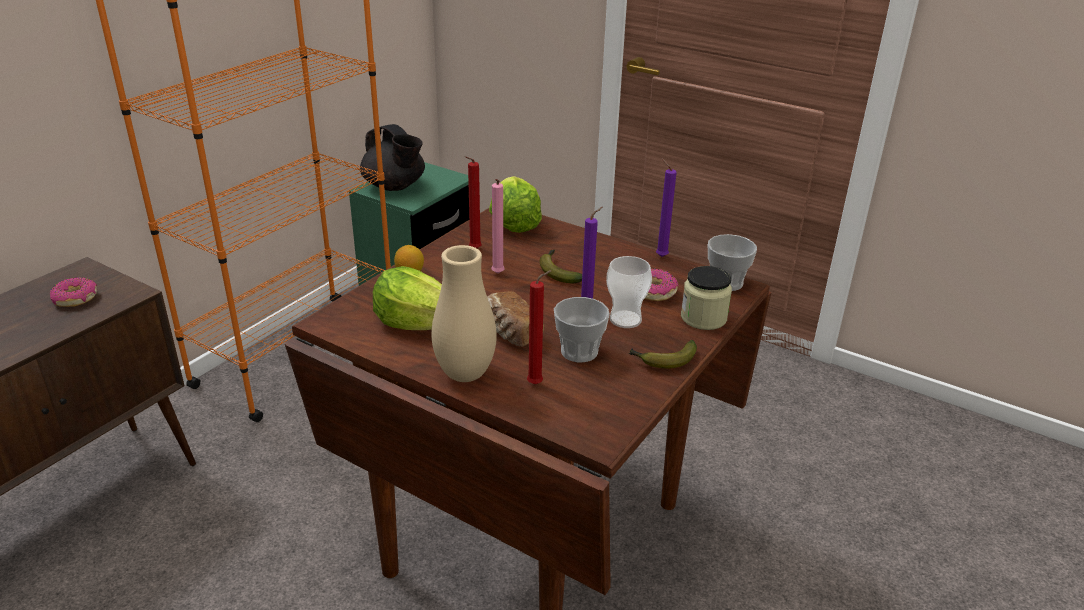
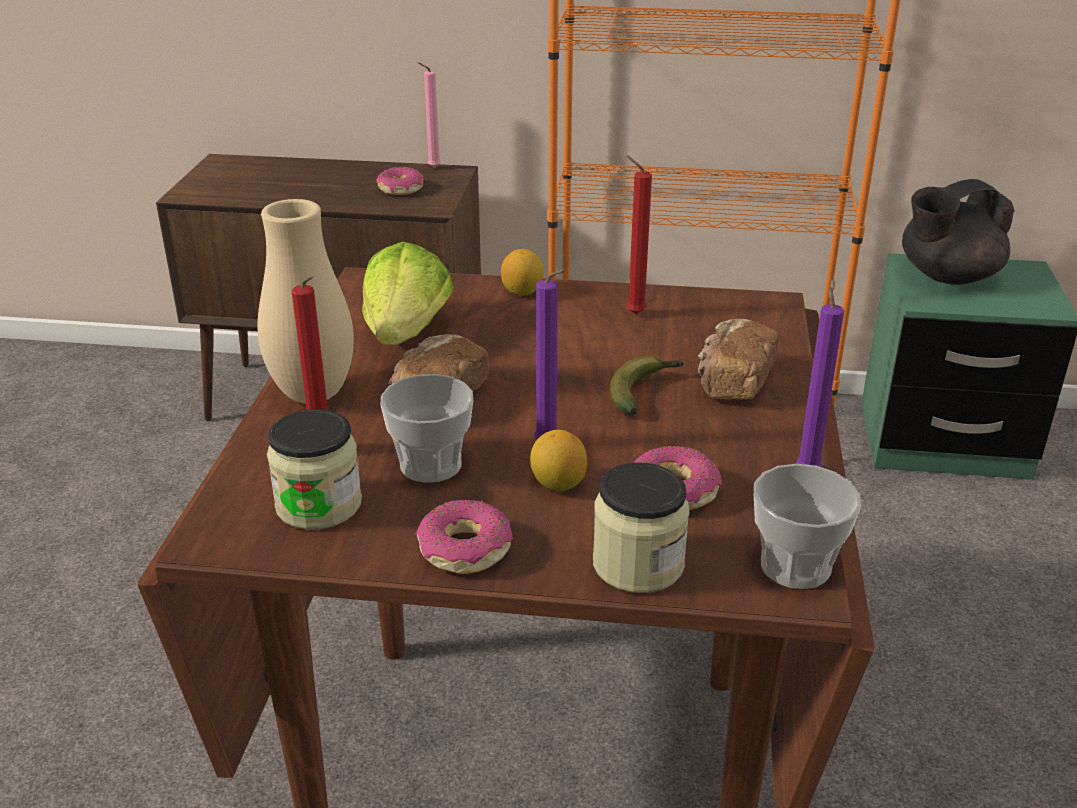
camera: 65 degrees right, 0 degrees up
(394, 186) = (946, 276): black teapot -> black teapot turned 45 degrees clockwise
(497, 274) = (583, 348): pink candle -> pink candle (432, 168)
(514, 222) = (753, 319): lettuce -> none
(570, 247) = (733, 381): none -> bread
(592, 397) = (319, 505): none -> jar
(625, 319) = (558, 484): cup -> lemon
(663, 360) = (464, 549): banana -> donut

